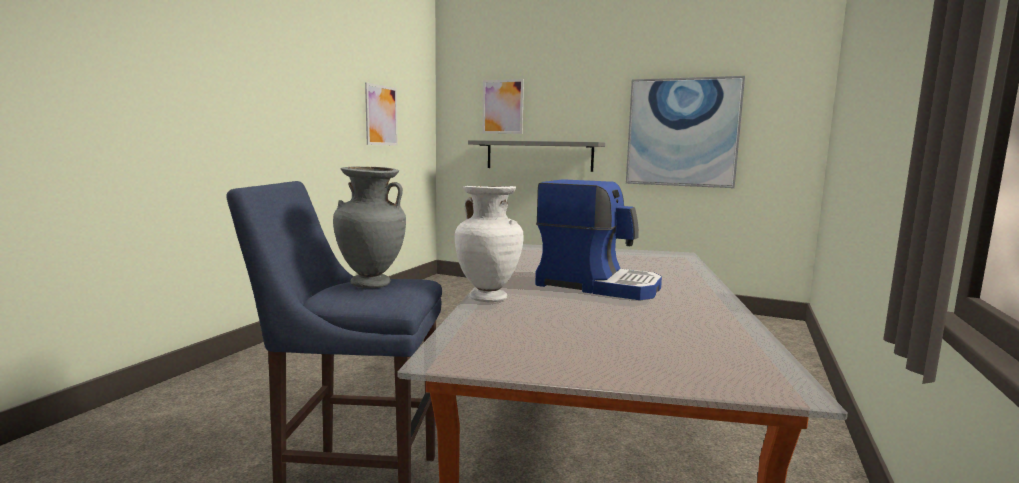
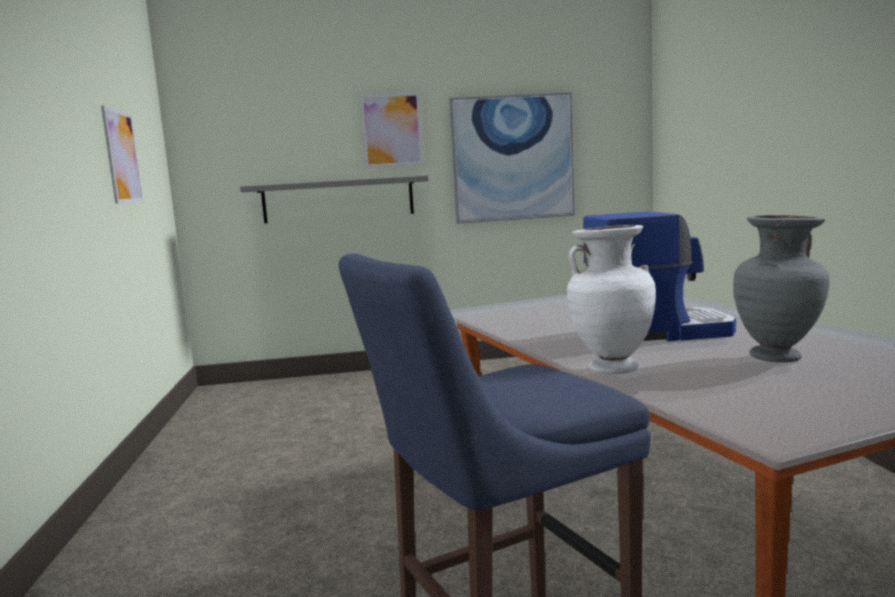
camera: 30 degrees left, 0 degrees up
(371, 284) = (504, 383): grey vase -> grey vase (777, 358)
(503, 107) = (277, 137): picture -> picture (392, 130)

